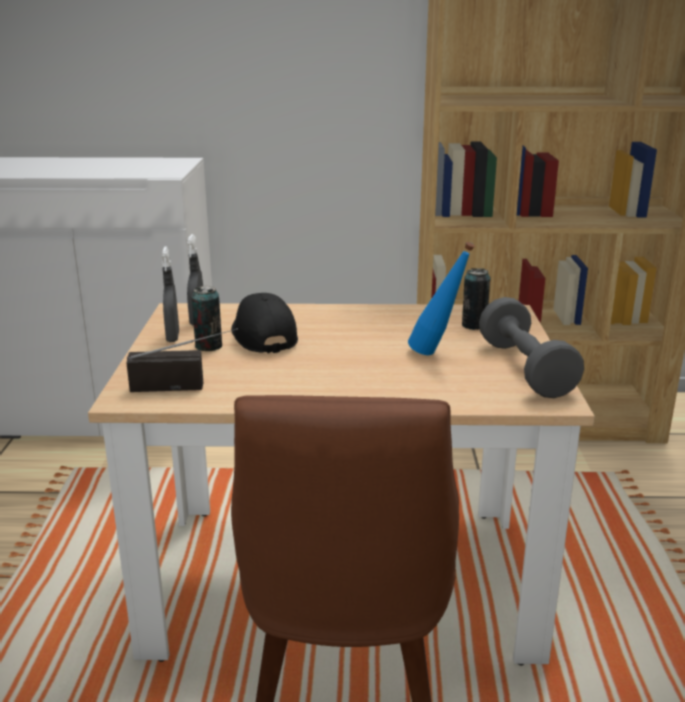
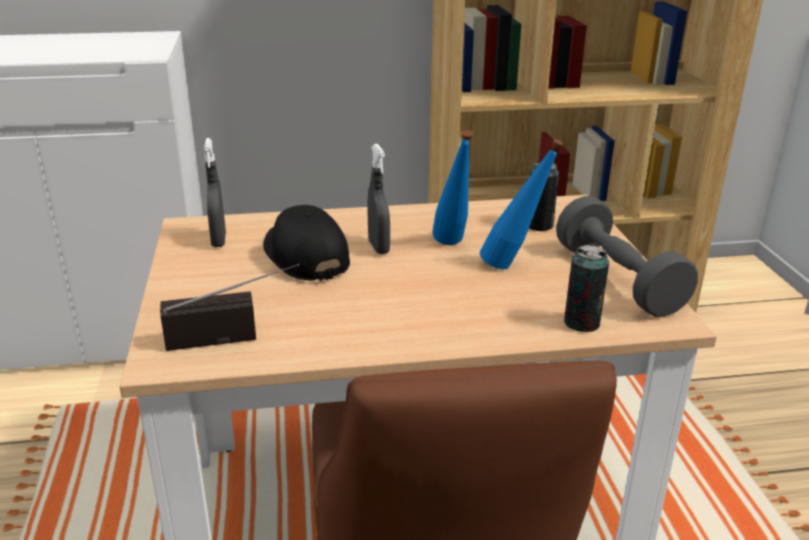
camera: 10 degrees left, 5 degrees up
(172, 337) = (195, 265): grey spray bottle -> grey spray bottle (378, 247)
(208, 346) = (244, 276): can -> can (581, 323)
(390, 336) = (452, 247): none -> blue bottle

